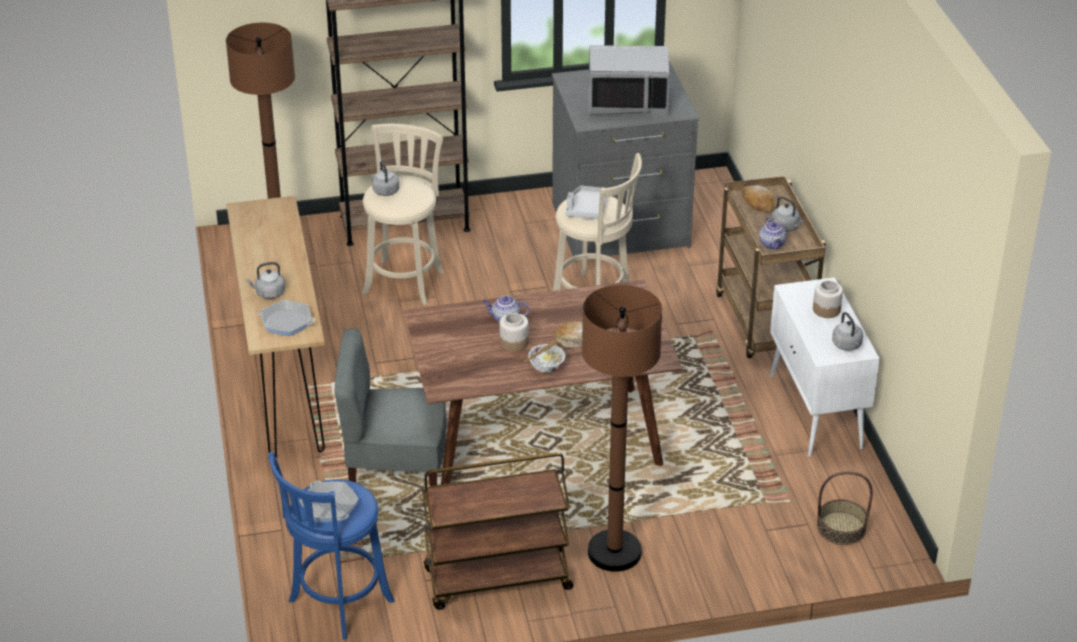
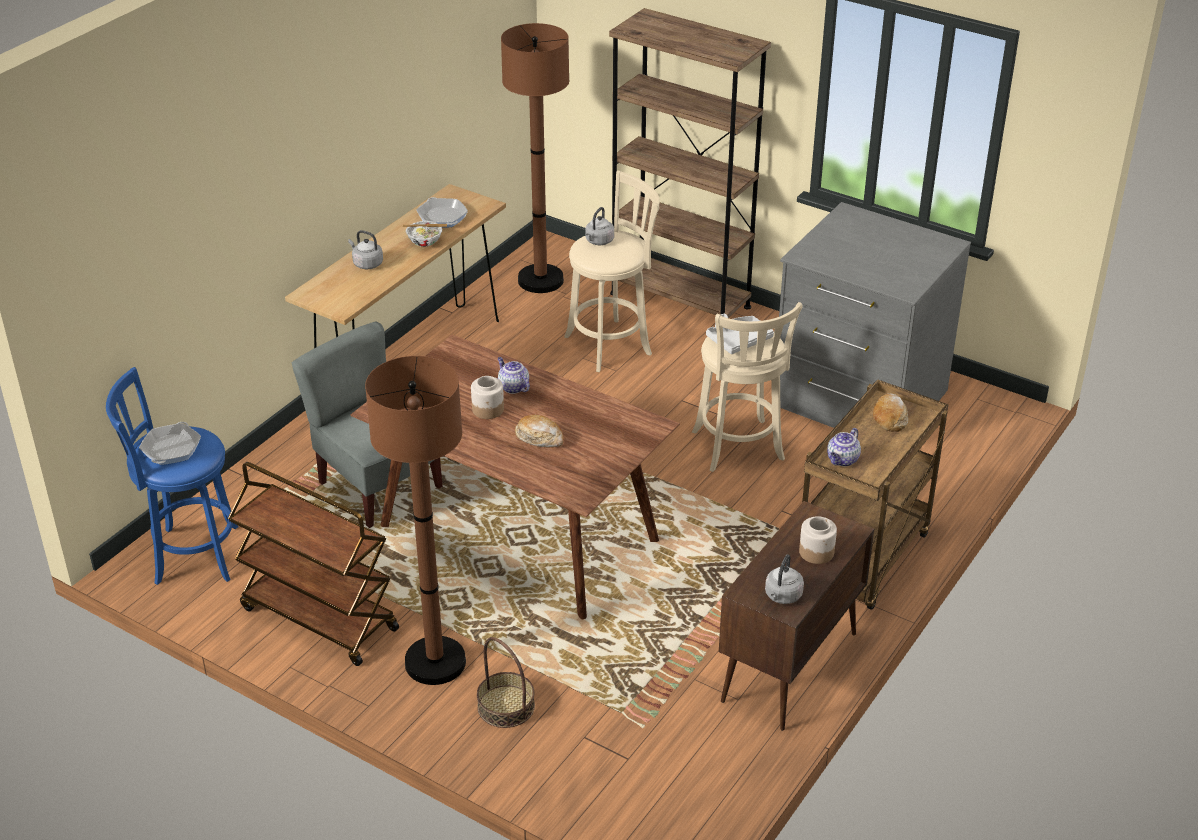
camera: 45 degrees right, 0 degrees up
(286, 322) = (343, 291): frying pan -> frying pan (442, 217)
(546, 367) = (480, 444): bowl -> bowl (425, 242)
(628, 101) = (870, 257): grey microwave -> none
(786, 227) = (882, 453): grey kettle -> none
(816, 413) = (789, 668): white cabinet -> brown cabinet
(841, 528) = (652, 785): basket -> basket (505, 706)

